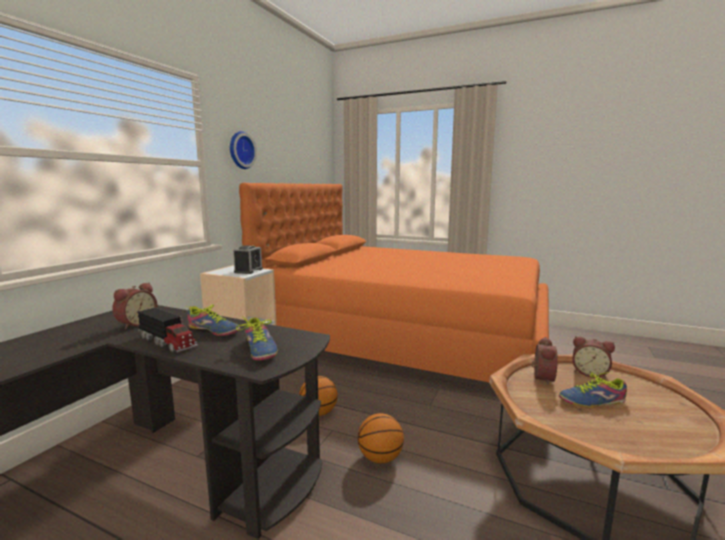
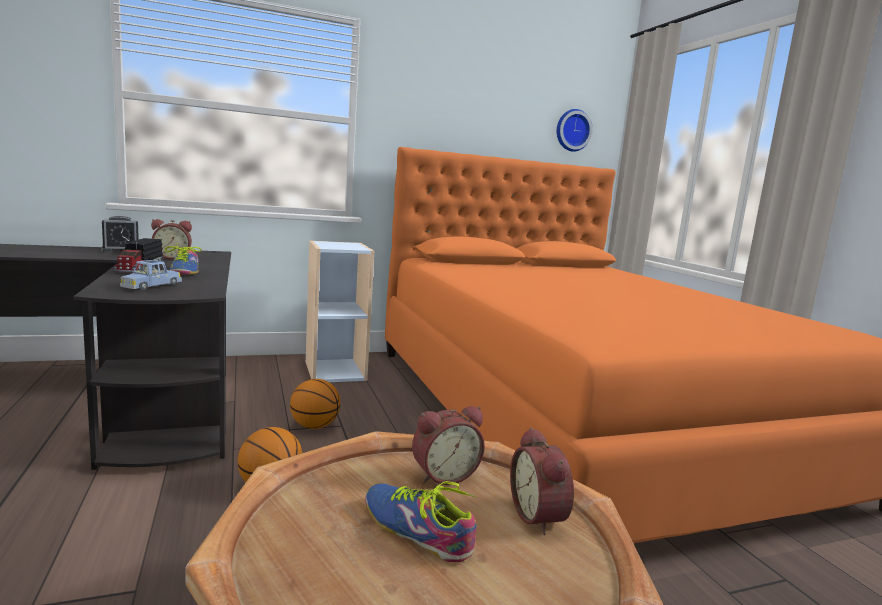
camera: 45 degrees right, 0 degrees up
(240, 150) = (417, 108): wall clock -> wall clock (572, 130)
(248, 270) = (348, 246): alarm clock -> alarm clock (121, 249)
(260, 349) = (151, 286): shoe -> blue toy car

